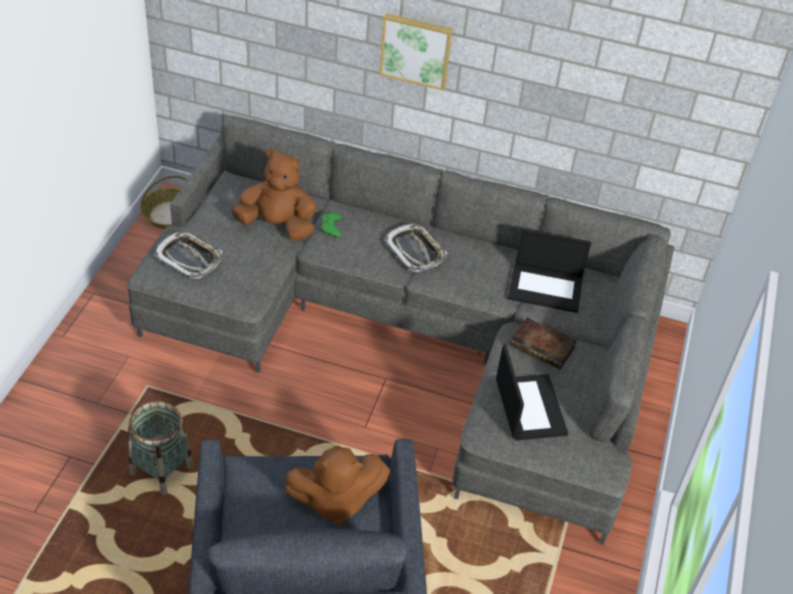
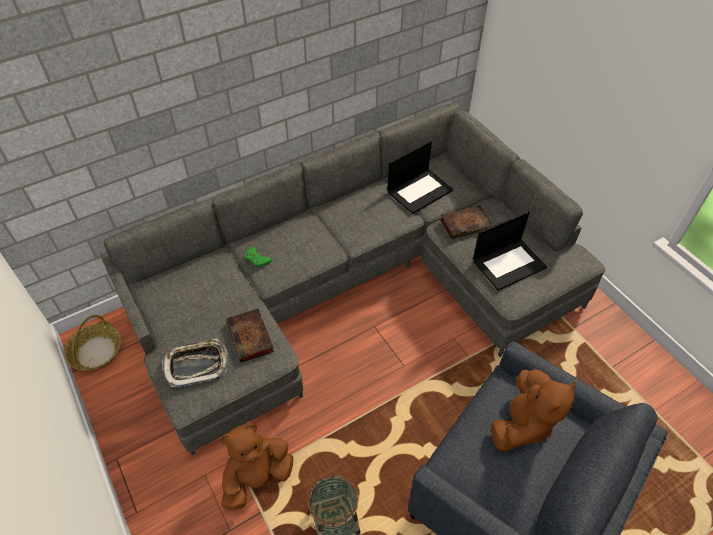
camera: 45 degrees left, 5 degrees up
(247, 274) = (251, 338): none -> book
(277, 225) = (222, 288): brown plush toy -> brown plush toy (257, 477)
(415, 251) = (326, 230): tray -> none
(416, 50) = (243, 80): picture -> none
(529, 406) = (509, 263): laptop -> laptop turned 120 degrees clockwise

